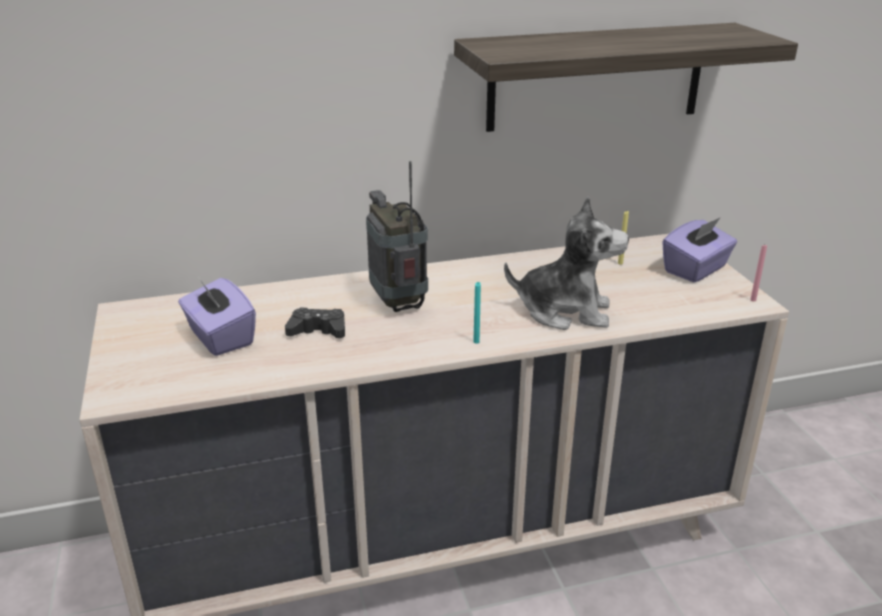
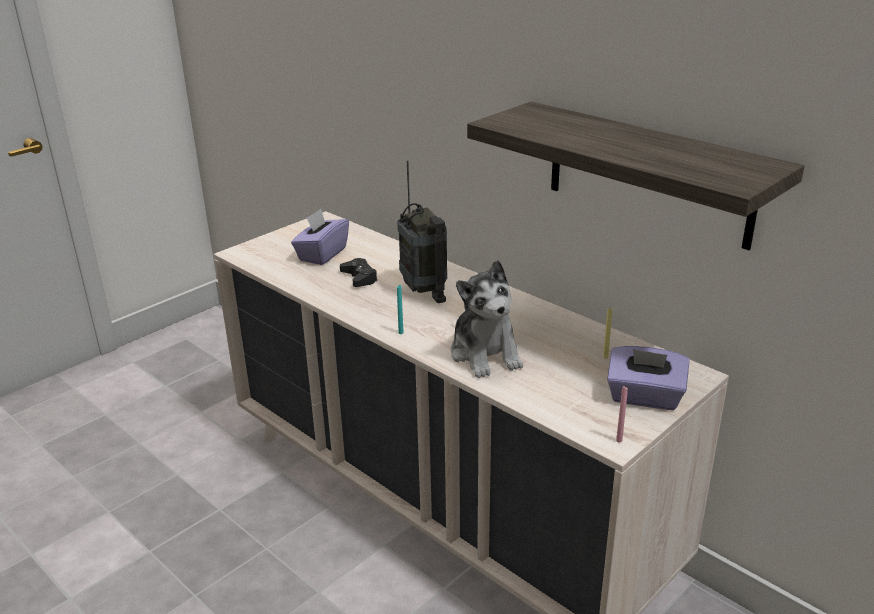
camera: 60 degrees right, 0 degrees up
(398, 304) = (423, 290): radio -> radio turned 120 degrees clockwise

